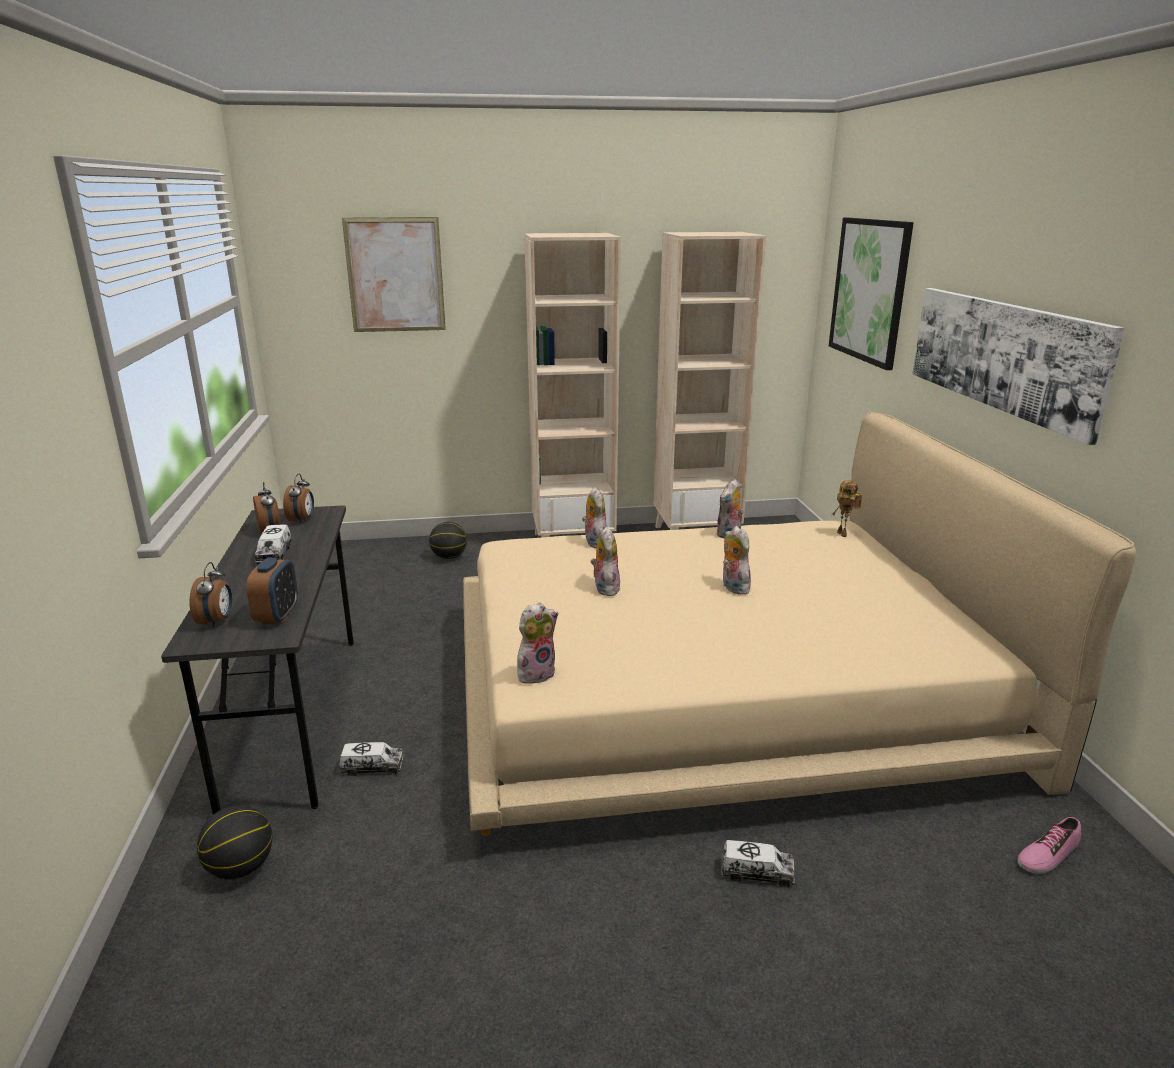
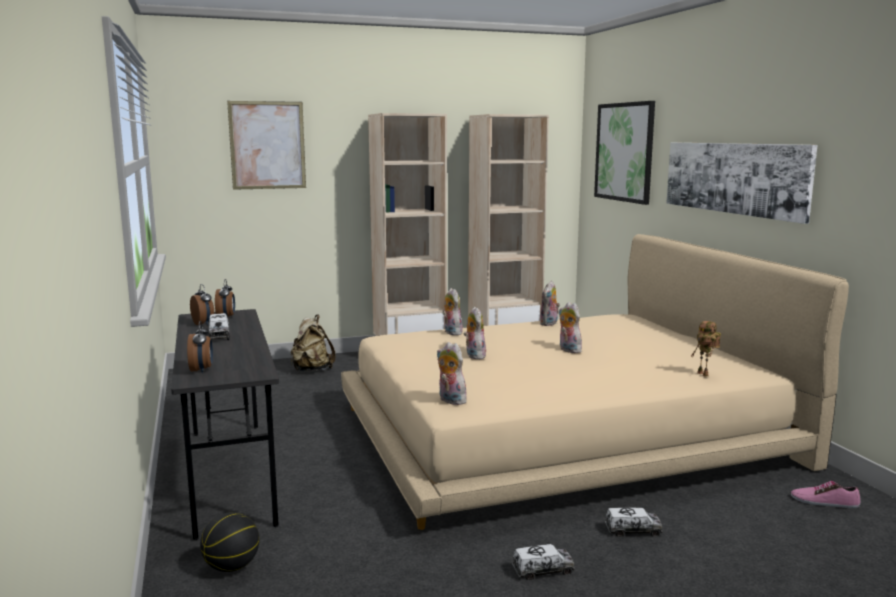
camera: 10 degrees left, 10 degrees down
(277, 616) = (249, 365): alarm clock -> none
(372, 767) = (311, 499): toy truck -> toy truck (543, 570)
(449, 557) = (312, 370): basketball -> beige backpack
(536, 673) = (450, 400): plush toy -> plush toy turned 90 degrees counterclockwise
(843, 534) = (631, 320): toy robot -> toy robot (704, 374)
(1047, 854) = (824, 502): shoe -> shoe turned 60 degrees clockwise

